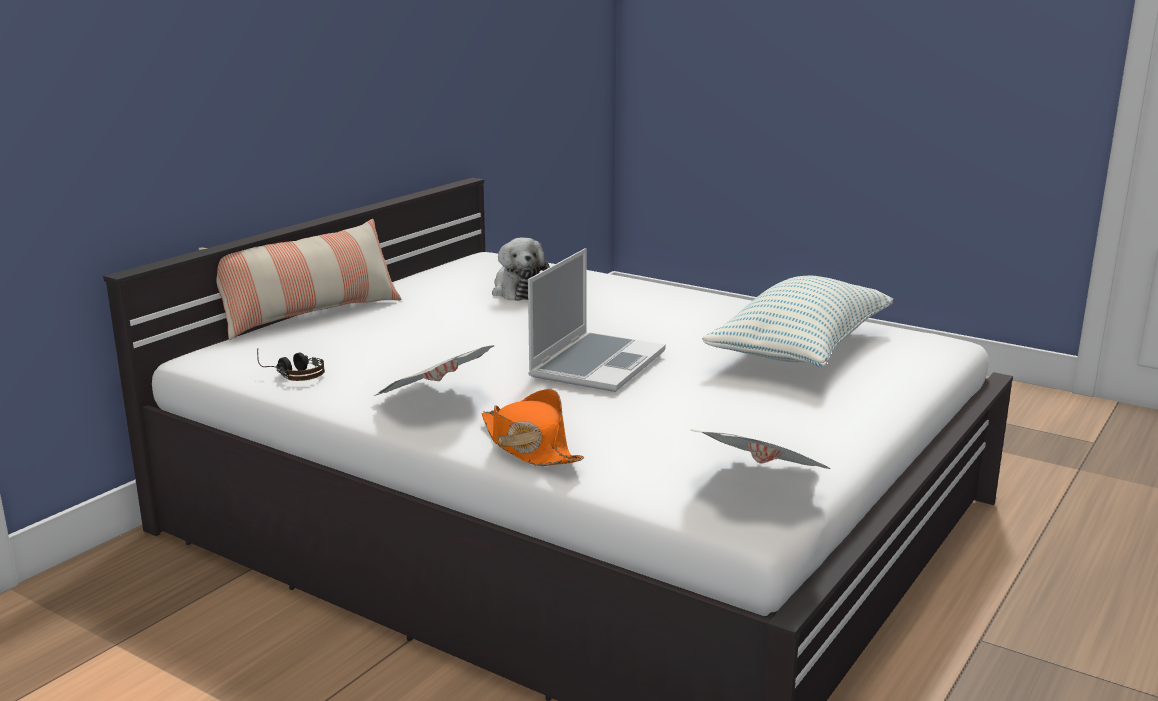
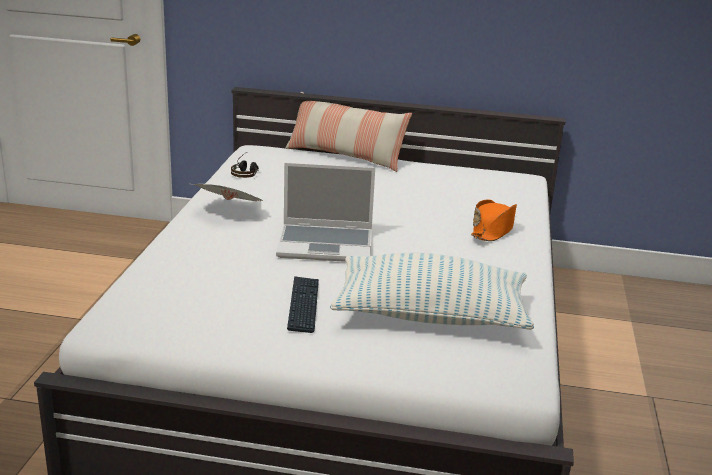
camera: 65 degrees right, 5 degrees up
(517, 291) = (456, 199): plush toy -> none
(529, 447) = (177, 247): orange hat -> orange hat (493, 229)
(752, 398) = (303, 305): none -> keyboard
(763, 485) = (149, 323): newspaper -> none

